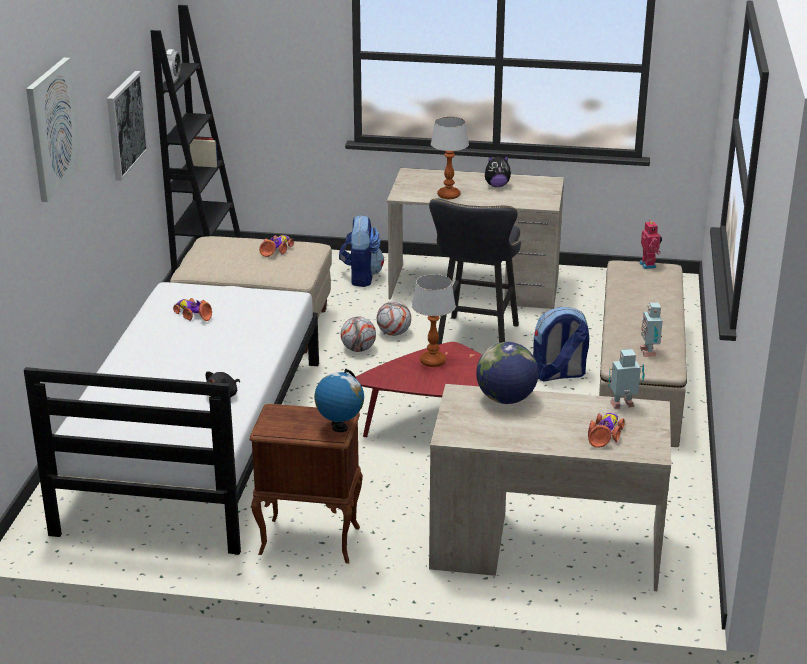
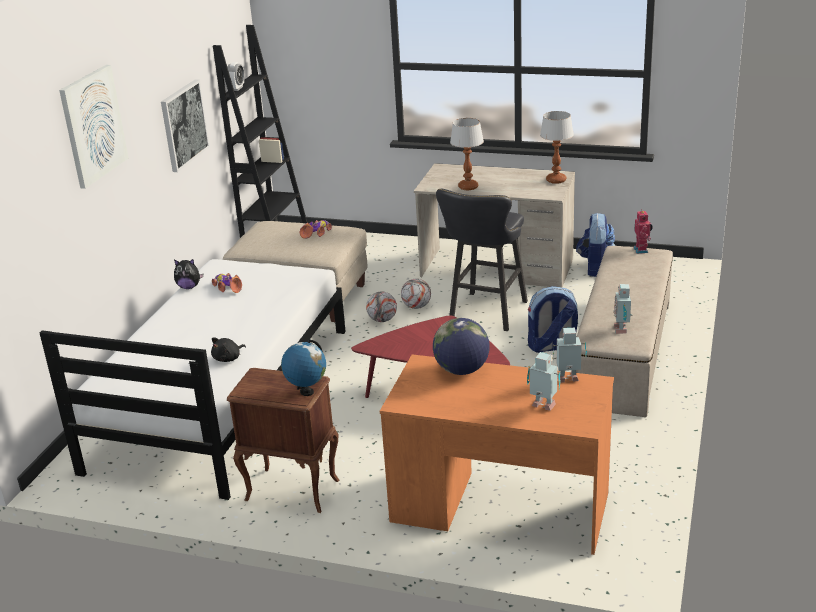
camera: 10 degrees right, 0 degrees up
(361, 277) = (402, 257): backpack -> backpack (595, 268)
(433, 361) = (427, 333): table lamp -> table lamp (556, 180)
(497, 185) = (513, 178): plush toy -> plush toy (189, 287)
(545, 548) = (499, 507): beige desk -> orange desk
(605, 434) = (543, 406): toy car -> toy robot

